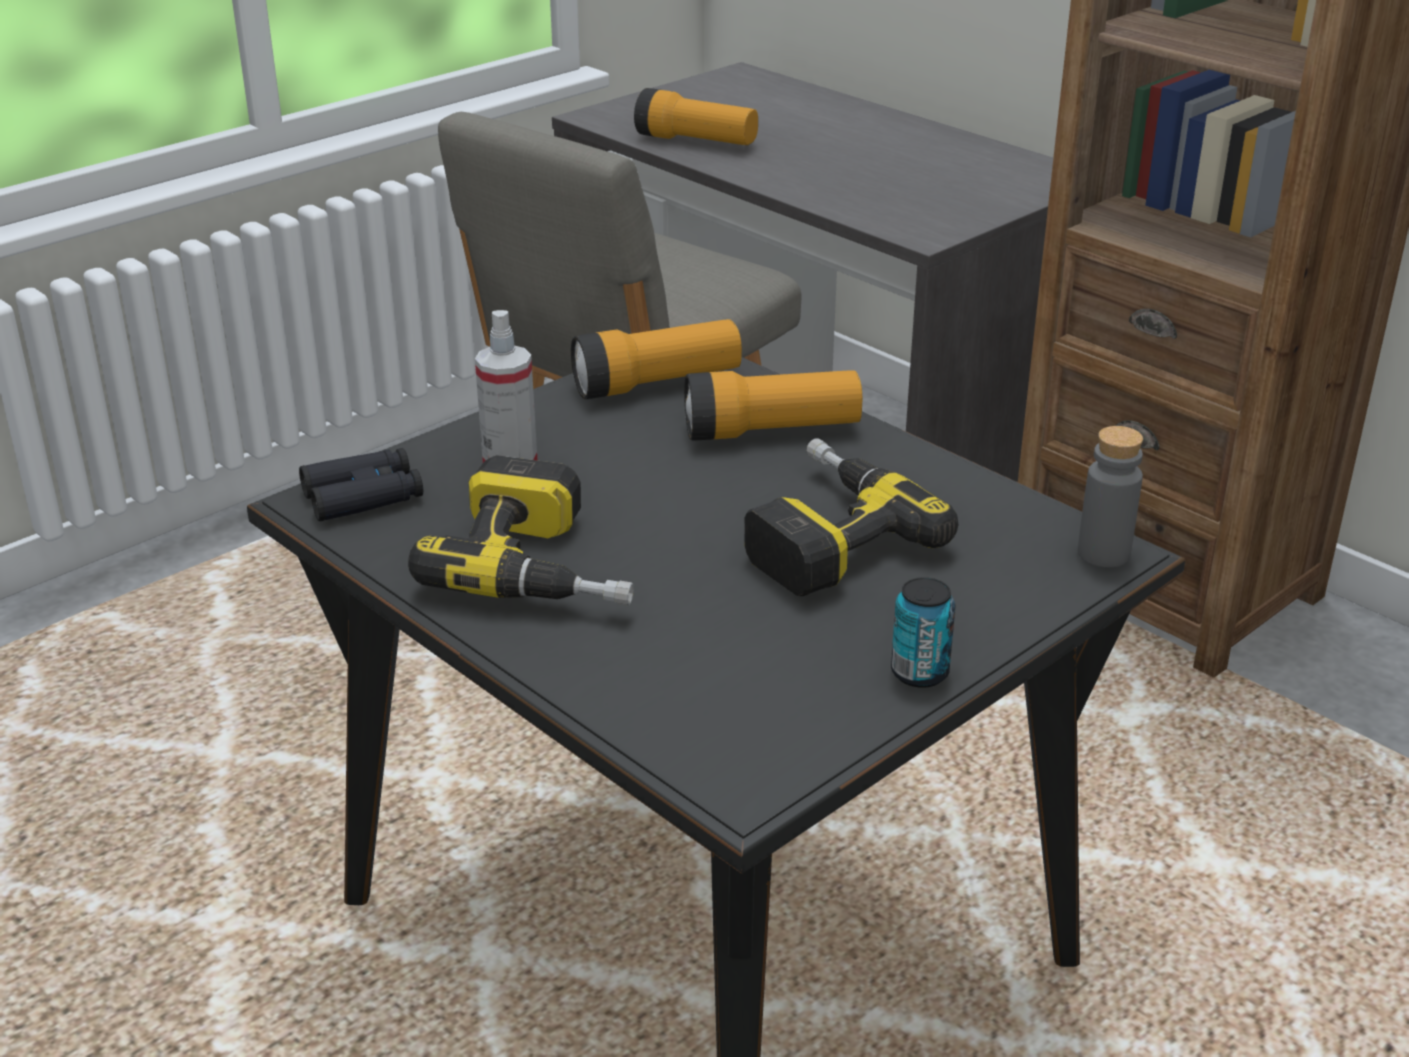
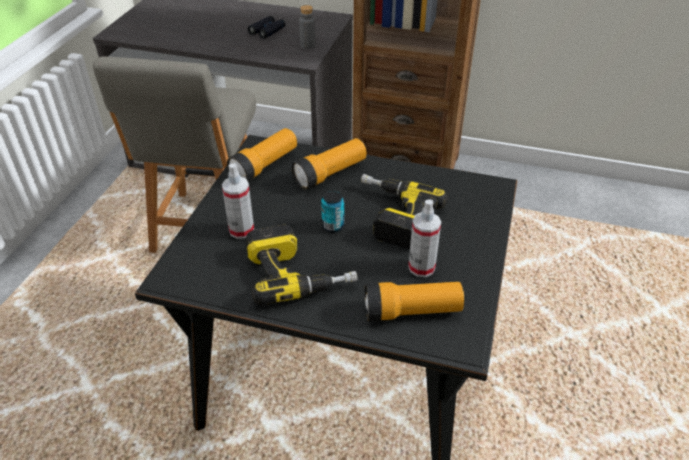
camera: 30 degrees left, 10 degrees up
(363, 496) = (188, 268): black binoculars -> black binoculars (267, 31)
(696, 141) = (171, 36): flashlight -> flashlight (412, 311)
(793, 636) = (421, 267): none -> spray bottle
(919, 673) = (478, 265): can -> can (333, 226)
(1103, 553) = (492, 188): grey bottle -> grey bottle (307, 45)

